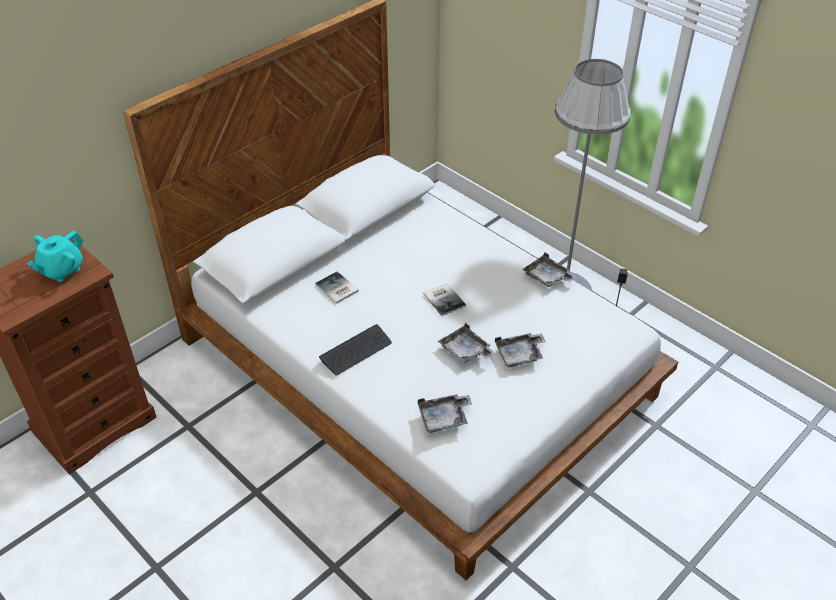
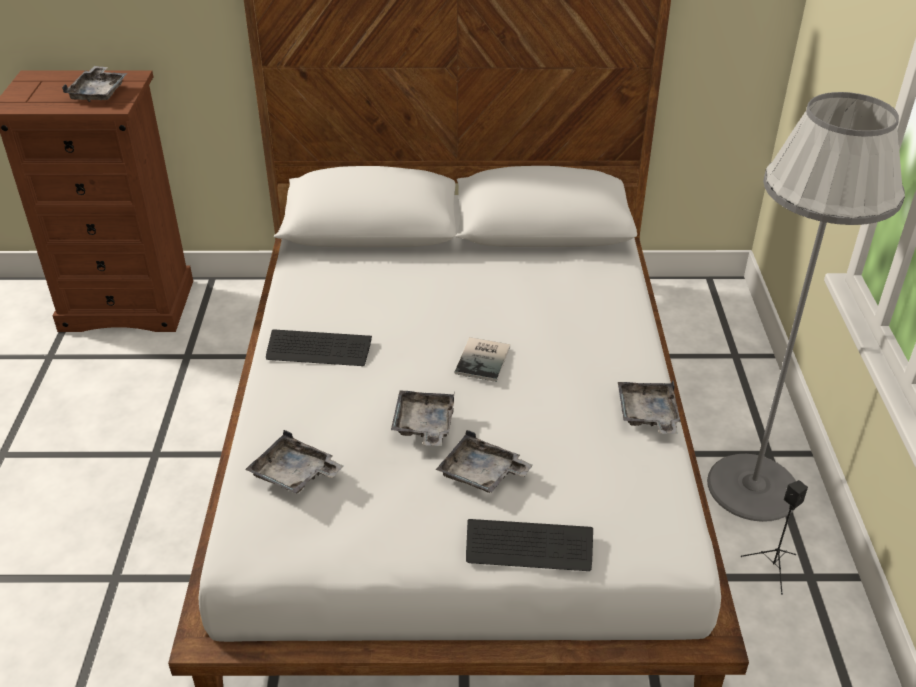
camera: 45 degrees right, 5 degrees down
(61, 270) = (99, 92): turquoise teapot -> grey tray
(336, 289) = (391, 283): book -> none
(581, 371) = (529, 547): none -> keyboard

